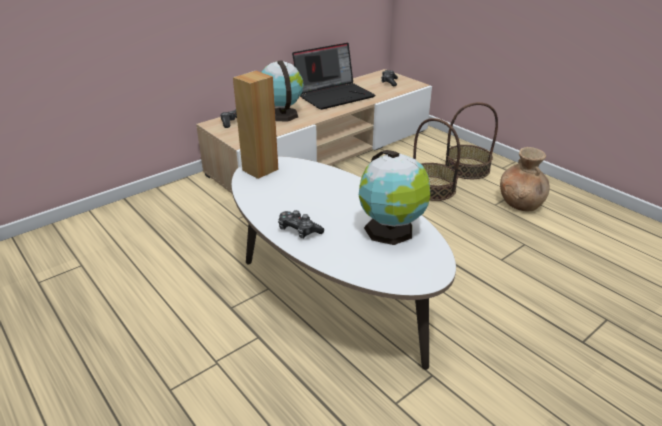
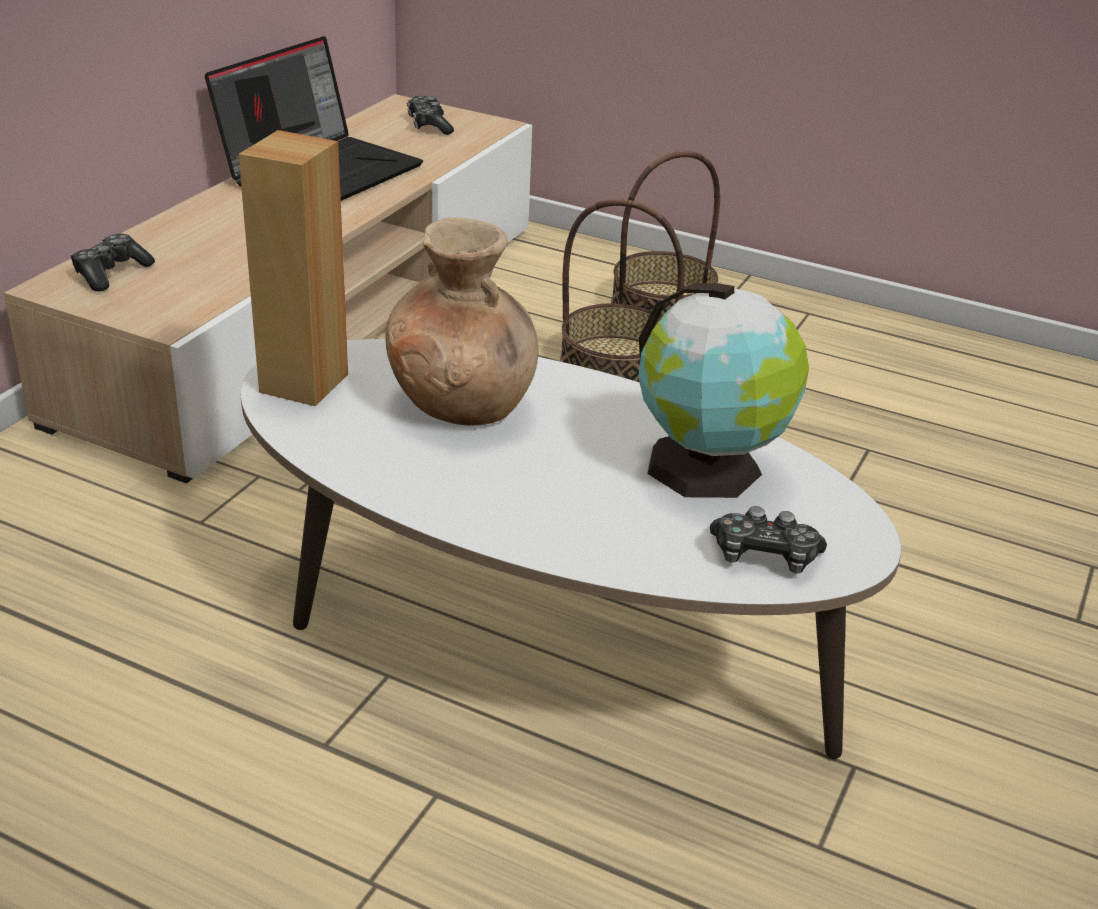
camera: 25 degrees left, 0 degrees up
(282, 114) = (223, 237): globe -> none
(299, 230) = (510, 510): game controller -> game controller (764, 556)
(520, 204) = (813, 365): brown vase -> brown vase (463, 404)

